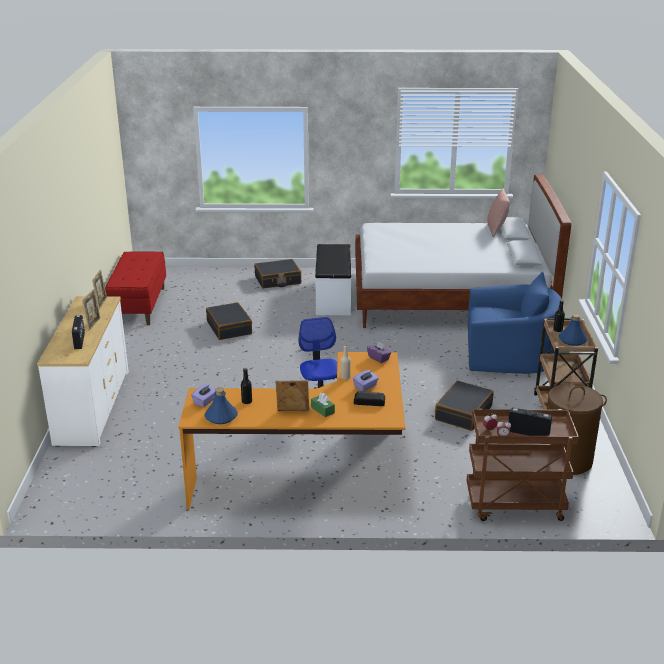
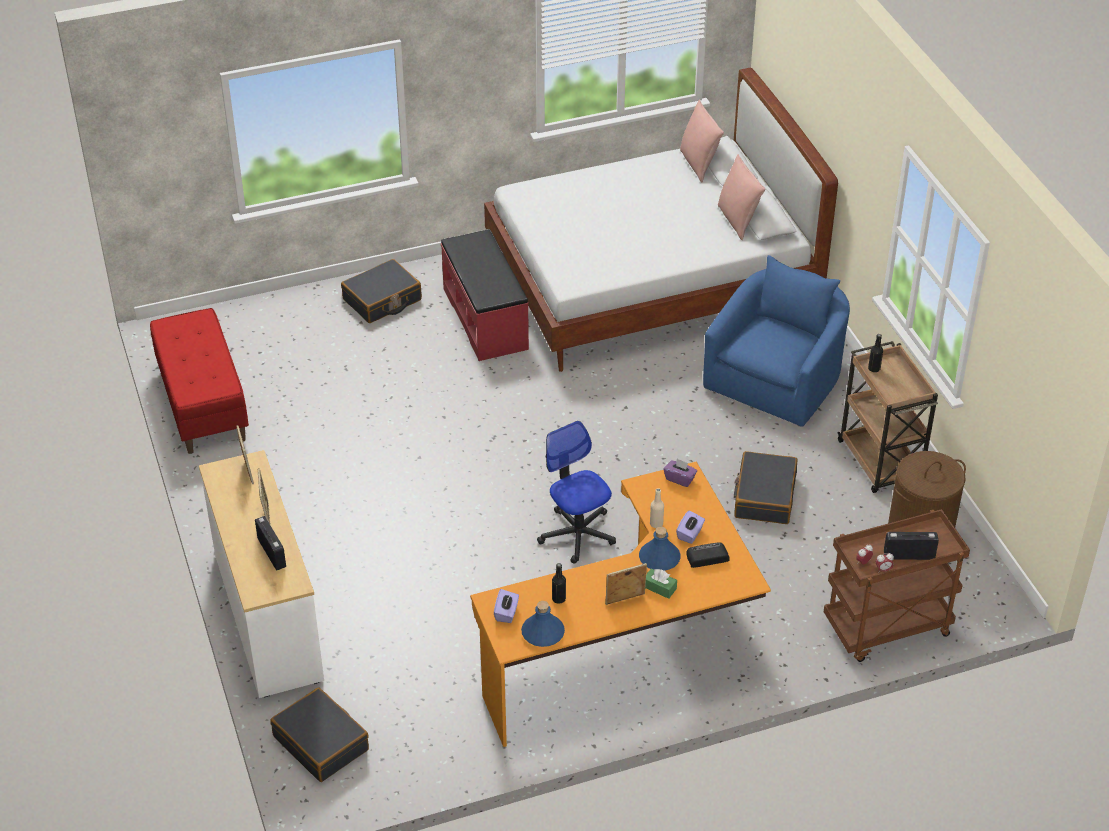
camera: 20 degrees left, 15 degrees up
(229, 328) = (368, 417): black suitcase -> black suitcase (321, 743)
(334, 298) = (486, 318): white bench -> red bench
(506, 256) = (738, 220): none -> pink pillow
(508, 356) = (777, 378): blue armchair -> blue armchair turned 45 degrees counterclockwise
(572, 340) = (899, 383): blue bottle -> blue bottle (659, 558)

